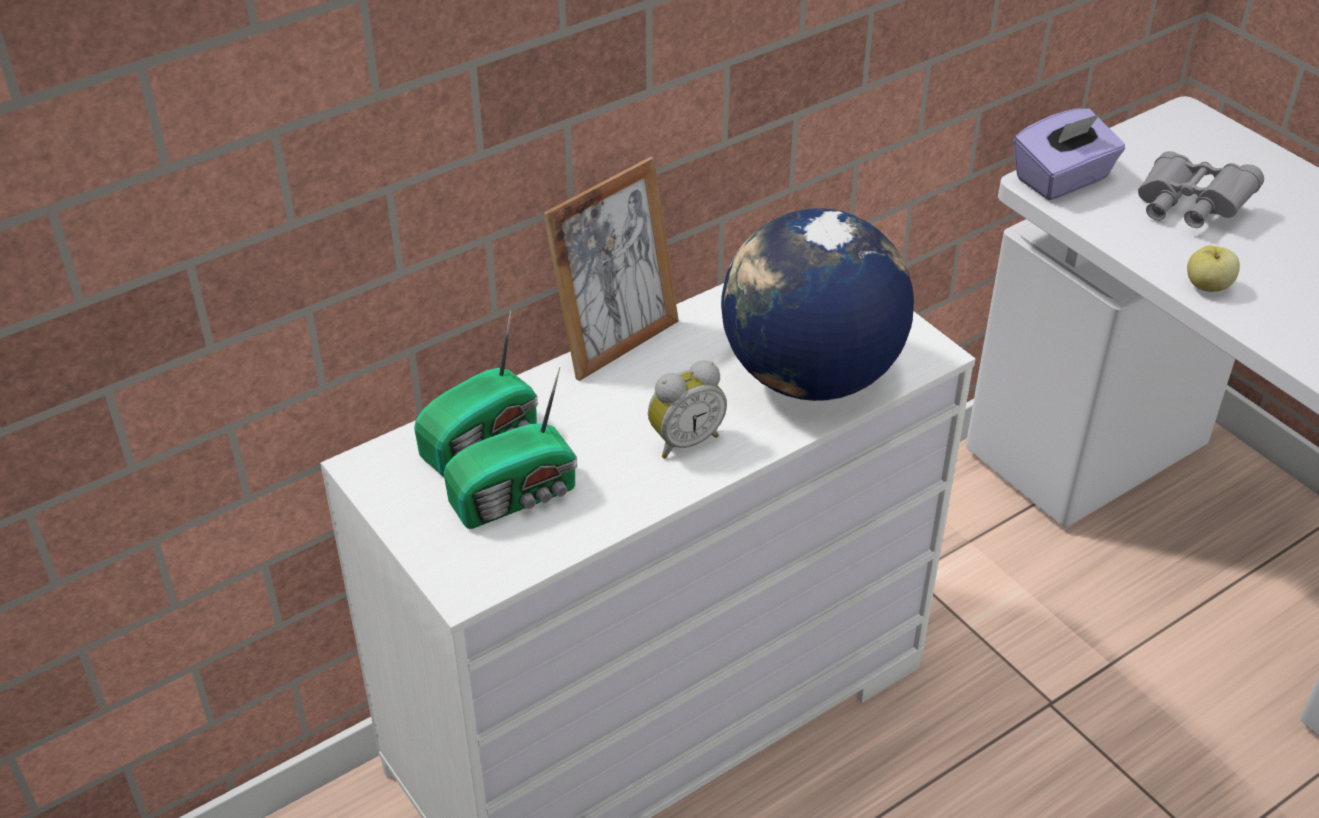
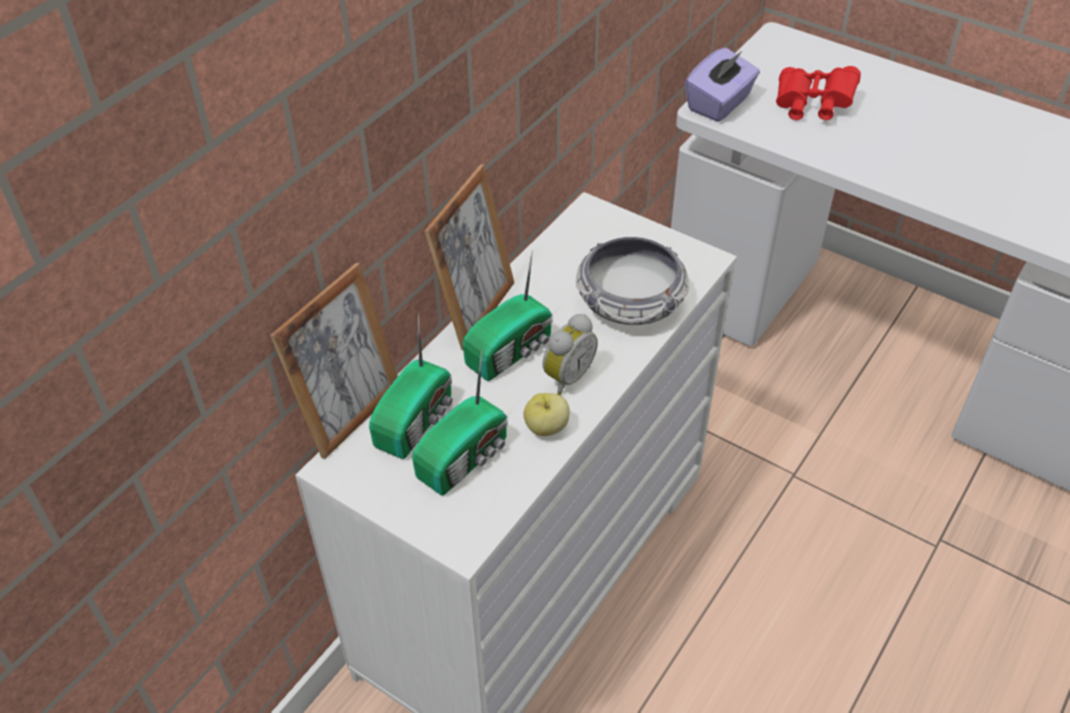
camera: 20 degrees left, 5 degrees up
(413, 415) = (350, 414): none -> picture frame
(635, 395) = (512, 351): none -> radio
(809, 377) = (630, 301): globe -> bowl
(1188, 209) = (812, 106): grey binoculars -> red binoculars
(1207, 287) = (852, 161): apple -> apple (546, 428)

